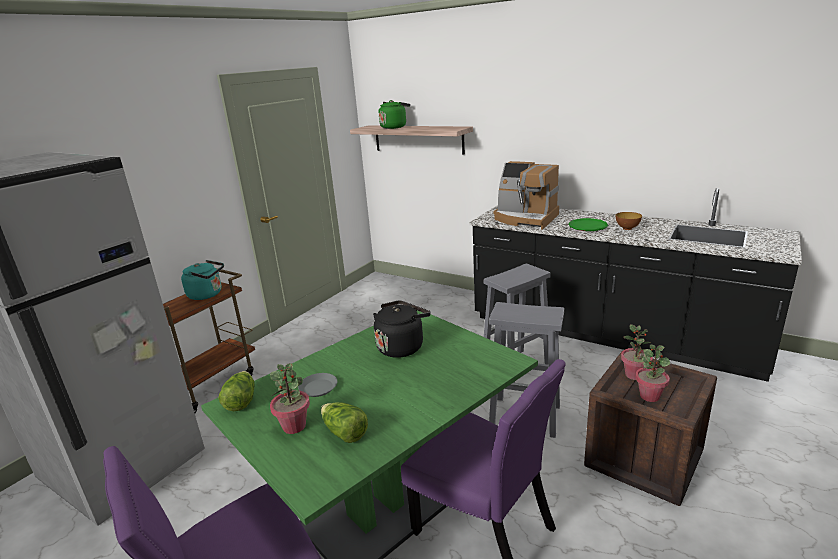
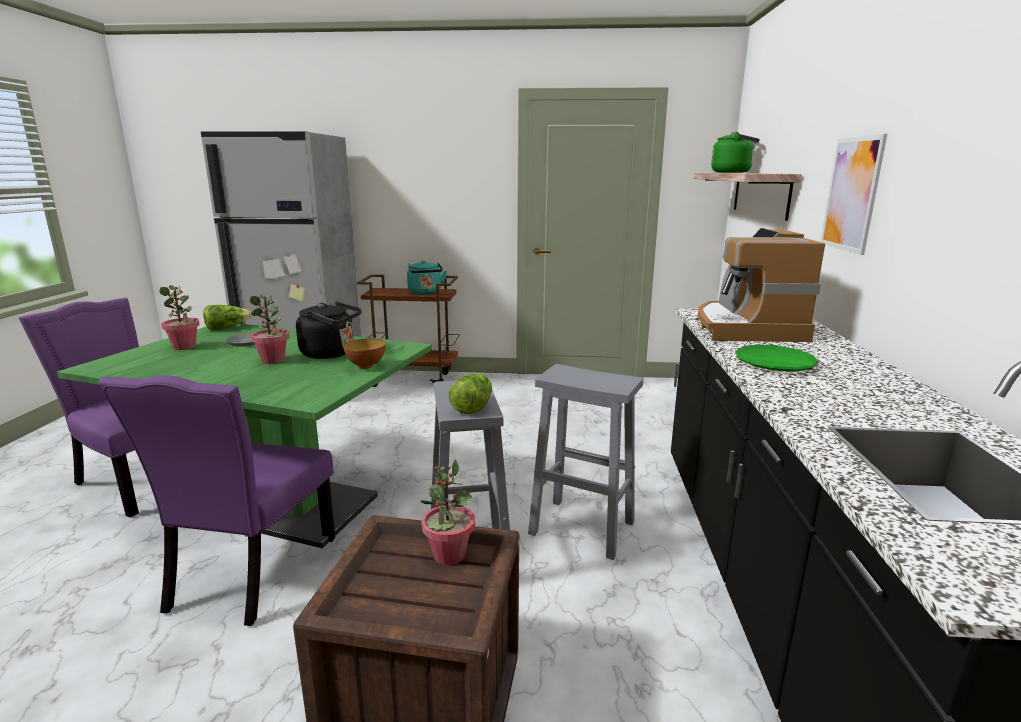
camera: 60 degrees right, 5 degrees down
(344, 432) = (170, 361): lettuce -> lettuce (472, 406)
(534, 137) = (851, 194): none -> picture
(627, 228) = (828, 390): bowl -> bowl (366, 366)
(649, 396) = (388, 576): potted plant -> potted plant (273, 360)

